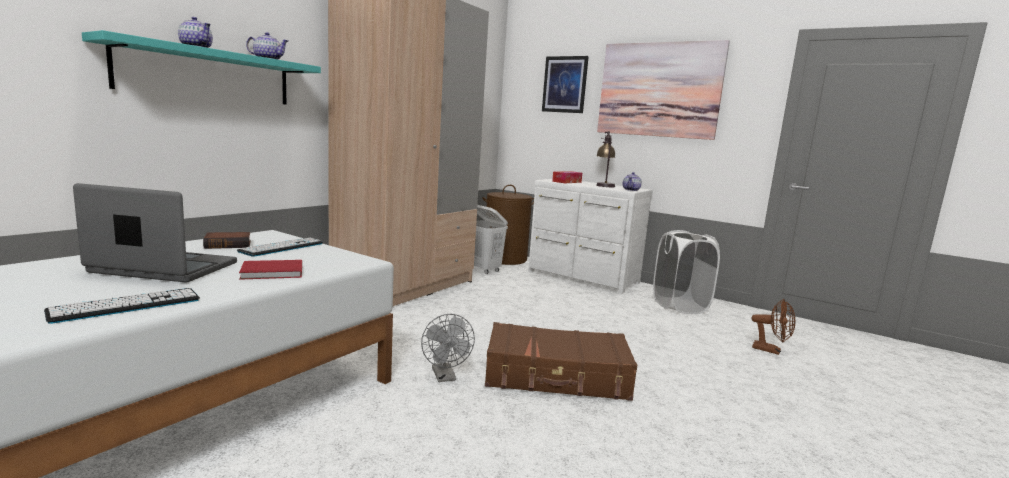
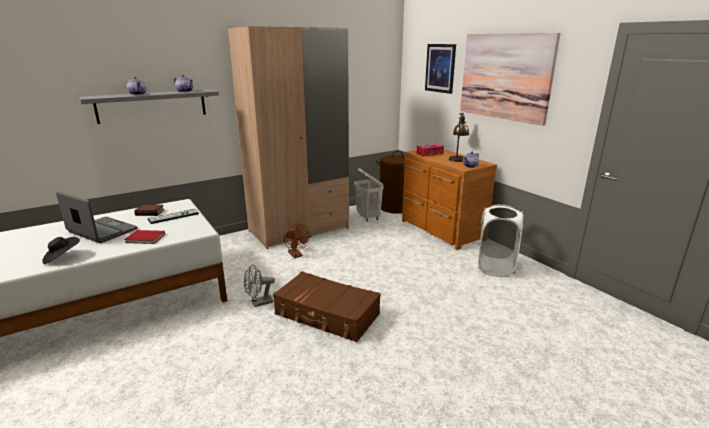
camera: 25 degrees right, 10 degrees up
(126, 305) = (62, 258): keyboard -> black hat
(208, 75) = (152, 105): turquoise shelf -> grey shelf
(445, 377) = (259, 303): grey fan -> grey fan turned 60 degrees clockwise
(582, 277) = (441, 230): white dresser -> brown dresser
(771, 350) = (526, 321): brown fan -> brown fan (296, 255)

